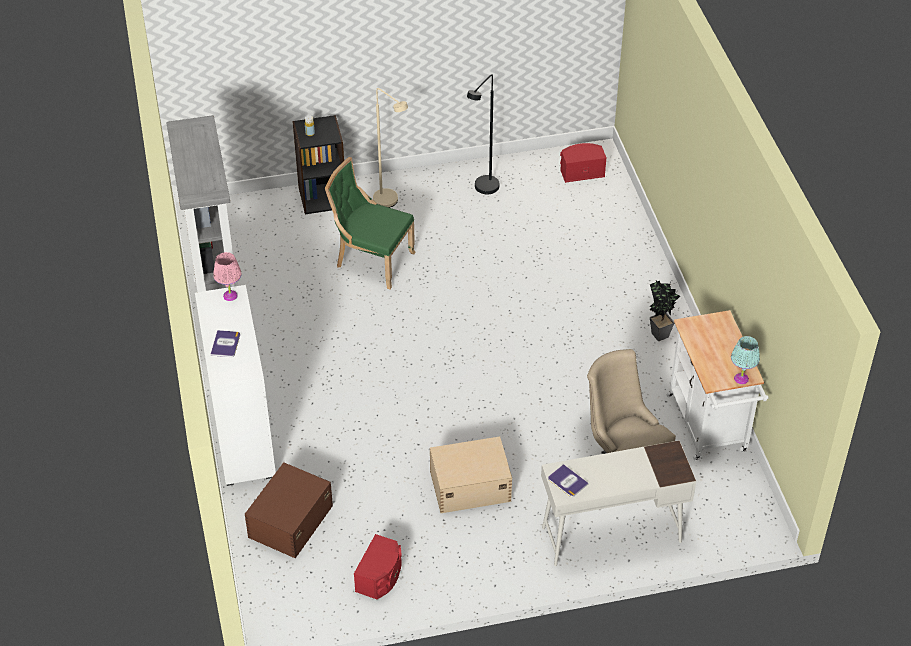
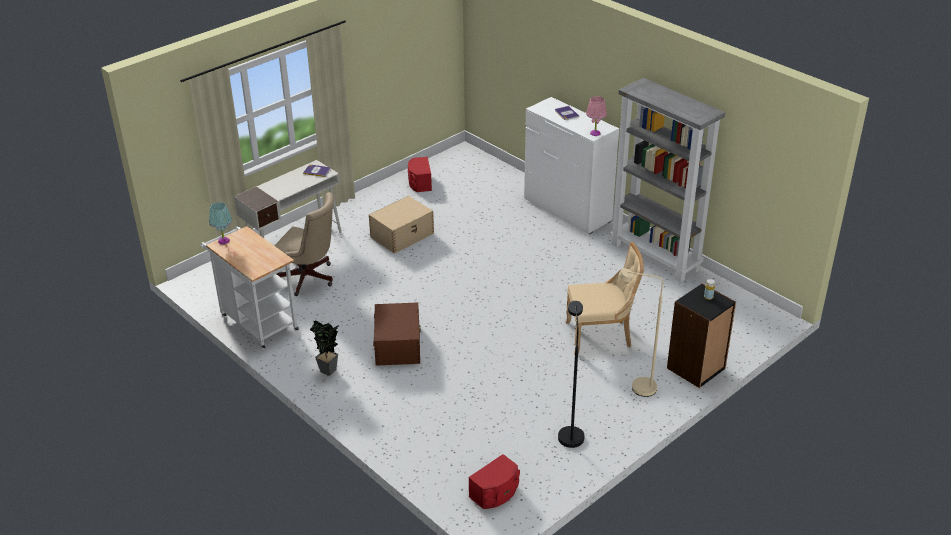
camera: 150 degrees right, 10 degrees down
(289, 522) = (494, 186): brown storage box -> brown storage box (398, 344)
(371, 261) = (601, 336): green chair -> beige chair

